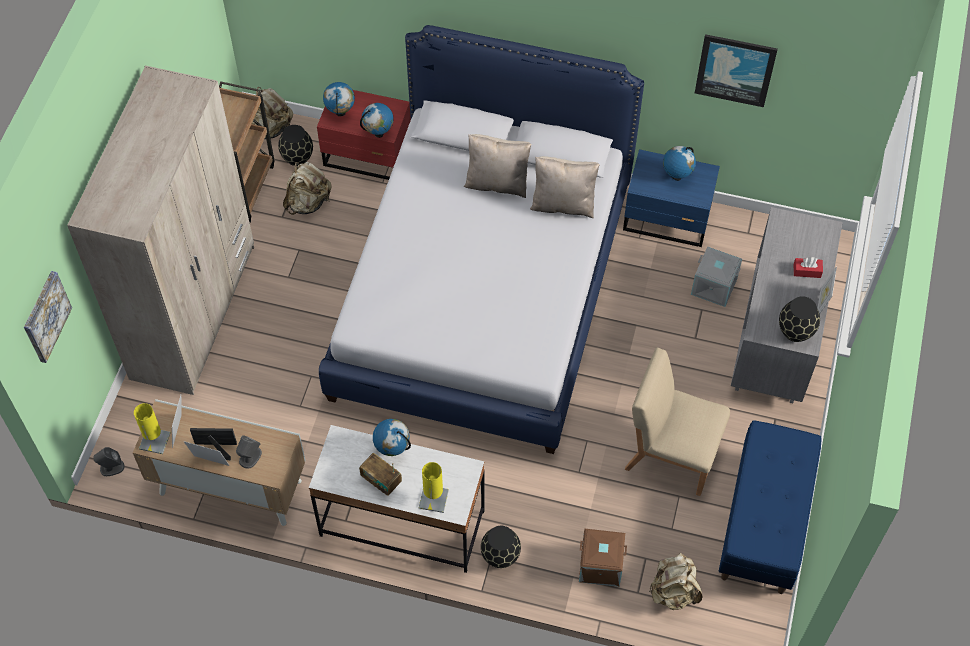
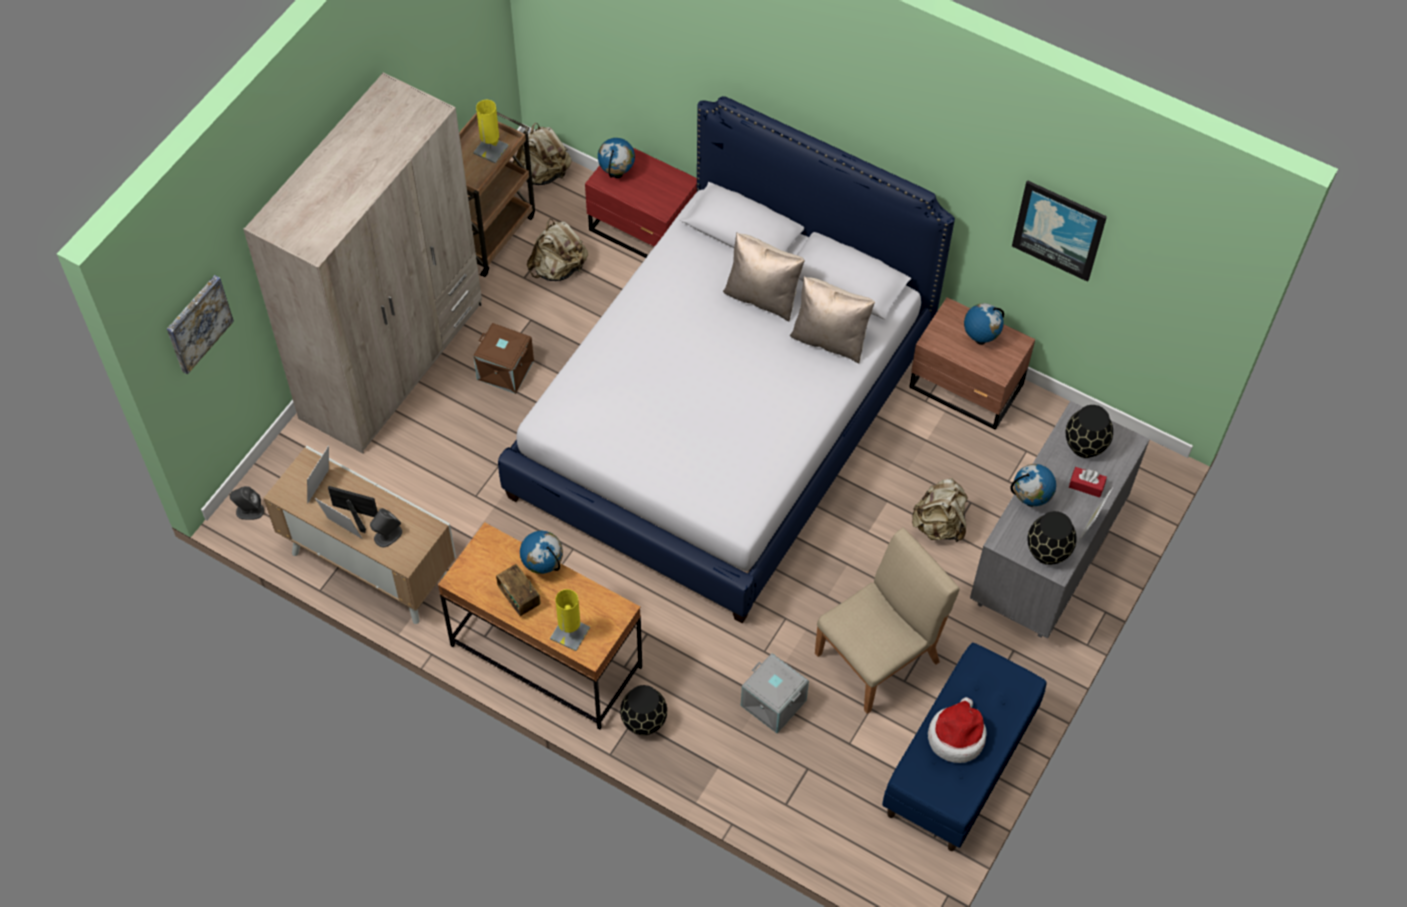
camera: 15 degrees right, 0 degrees up
(154, 441) = (291, 491): yellow table lamp -> yellow table lamp (491, 149)
(298, 157) = (563, 214): black vase -> black vase (1085, 446)
(378, 133) = (652, 208): globe -> globe (1030, 500)
(402, 523) = (546, 656): white desk -> brown desk
(600, 566) = (752, 763): brown storage box -> brown storage box (504, 371)
(668, 220) = (966, 388): blue nightstand -> brown nightstand
(671, 452) = (879, 657): beige chair -> beige chair turned 105 degrees clockwise
(673, 591) = (827, 814): beige backpack -> beige backpack (939, 525)
(713, 287) = (993, 479): grey storage box -> grey storage box (772, 703)
(766, 499) = (956, 736): none -> hat

